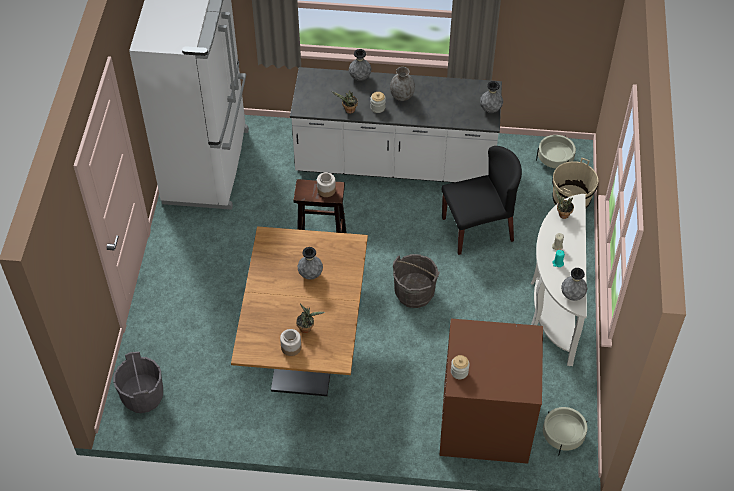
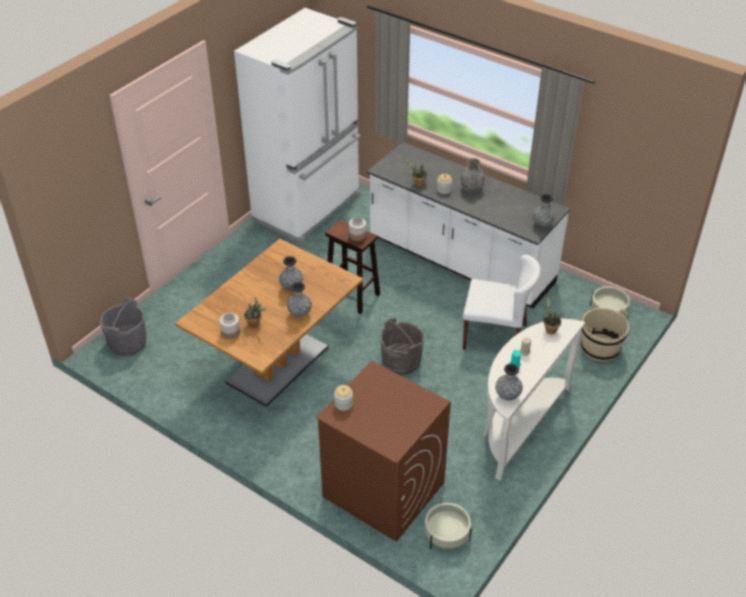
camera: 30 degrees right, 10 degrees down
(360, 78) = (446, 165): grey vase -> grey vase (300, 314)
(478, 229) = (495, 336): black chair -> white chair

